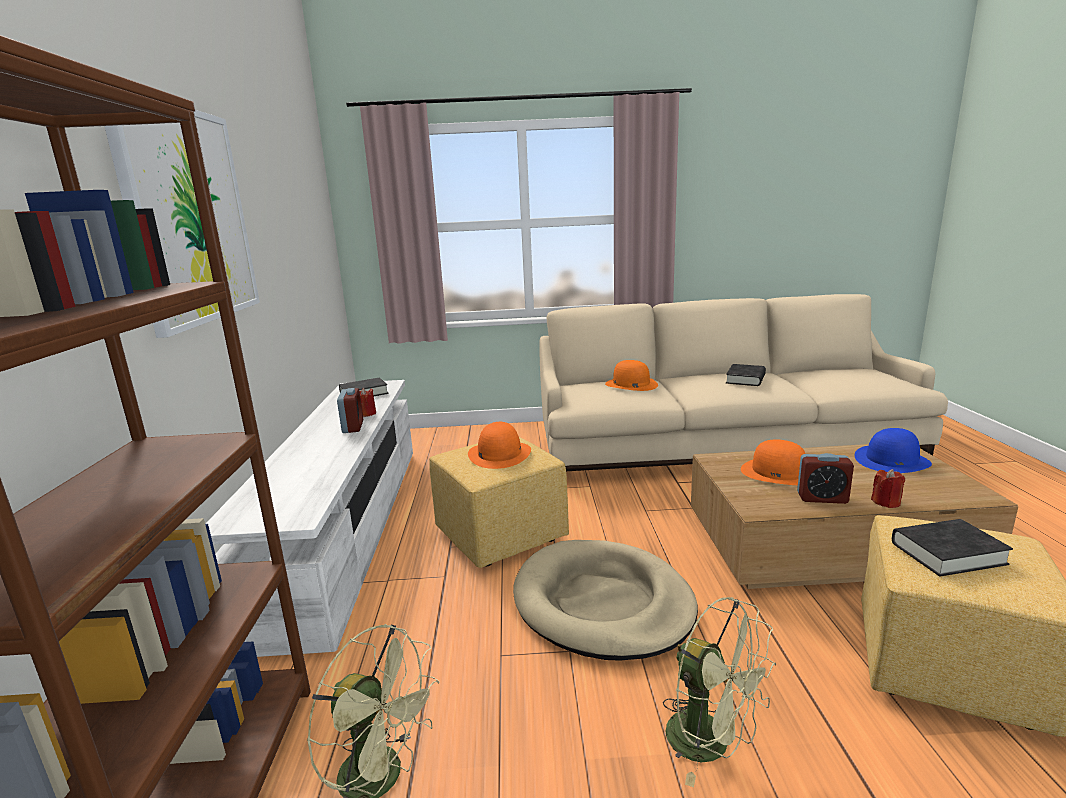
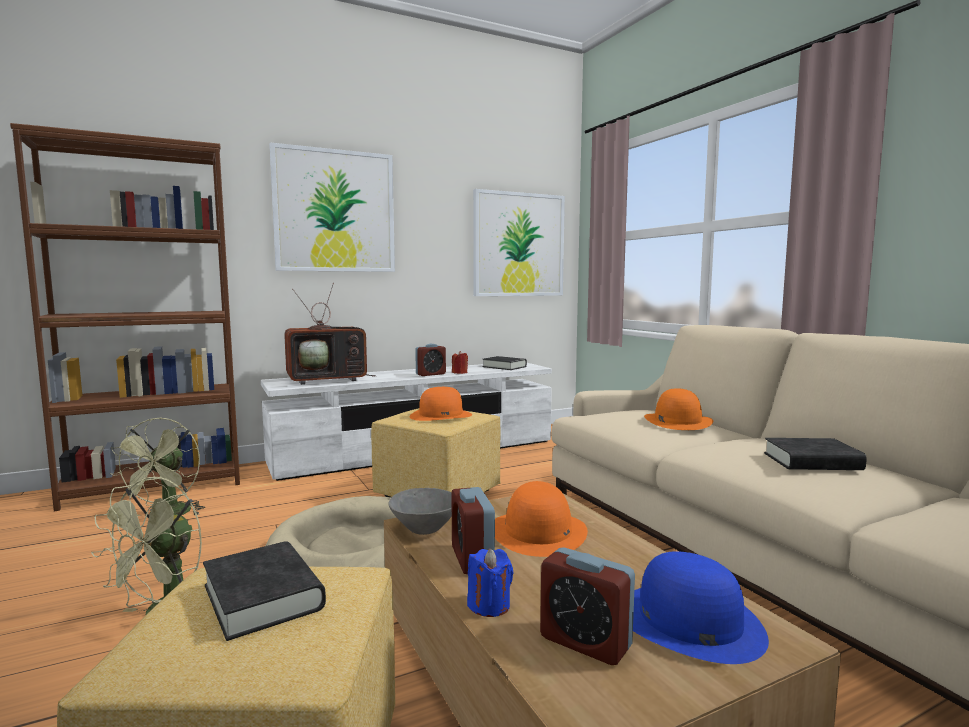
camera: 65 degrees right, 10 degrees down
(293, 484) = (329, 380): none -> television
(312, 243) = (518, 245): none -> picture
(766, 507) = (425, 528): none -> grey bowl
(886, 502) = (489, 605): red candle -> blue candle
(919, 486) = (585, 642): none -> alarm clock

